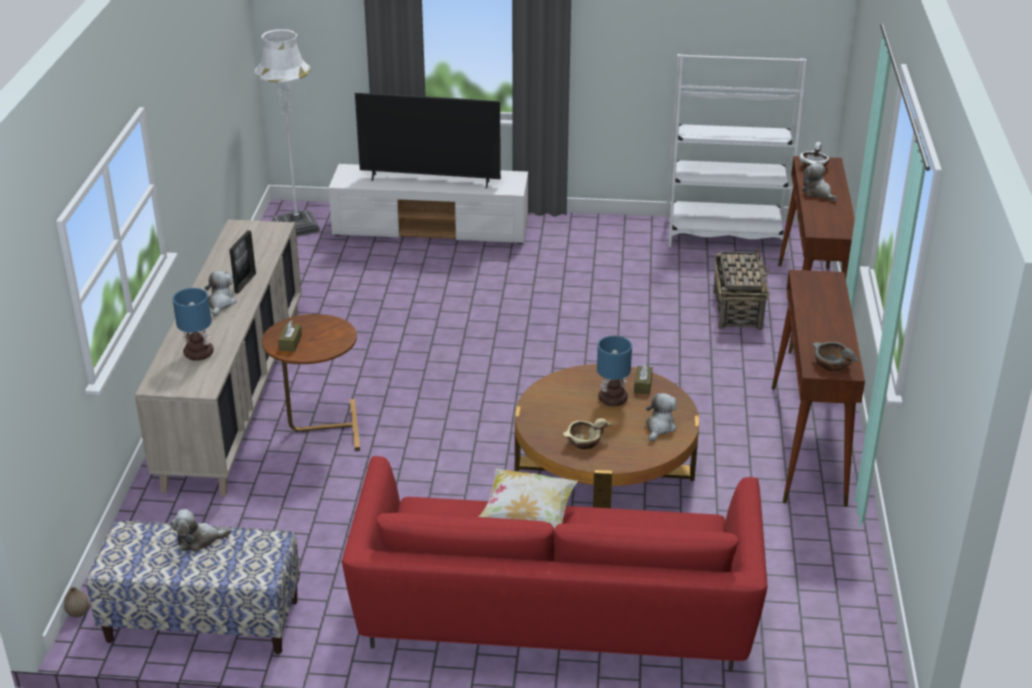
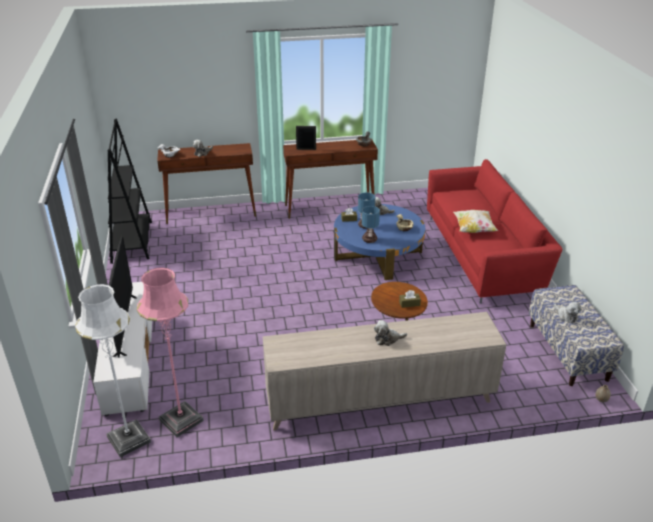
camera: 105 degrees left, 0 degrees up
(197, 354) = (449, 331): table lamp -> table lamp (370, 240)
(245, 283) = (357, 335): picture frame -> picture frame (306, 149)
(304, 256) = (181, 420): none -> pink floor lamp
(604, 470) = (378, 254): brown coffee table -> blue coffee table
(725, 235) = (132, 242): white bookcase -> black bookcase
(737, 309) = (217, 232): basket -> none

